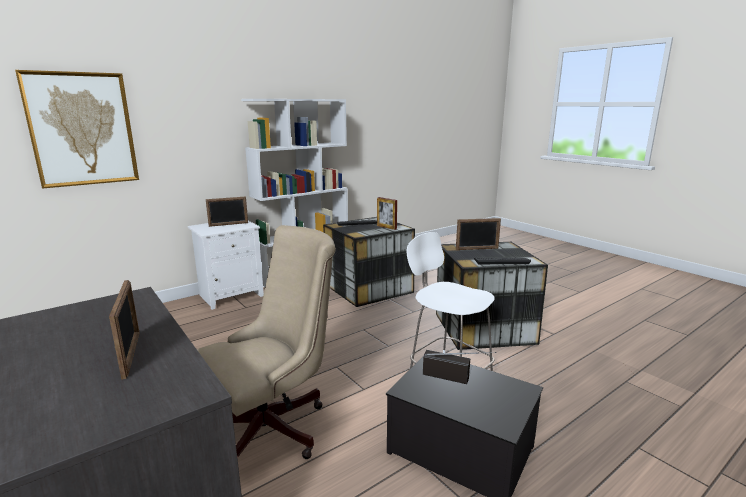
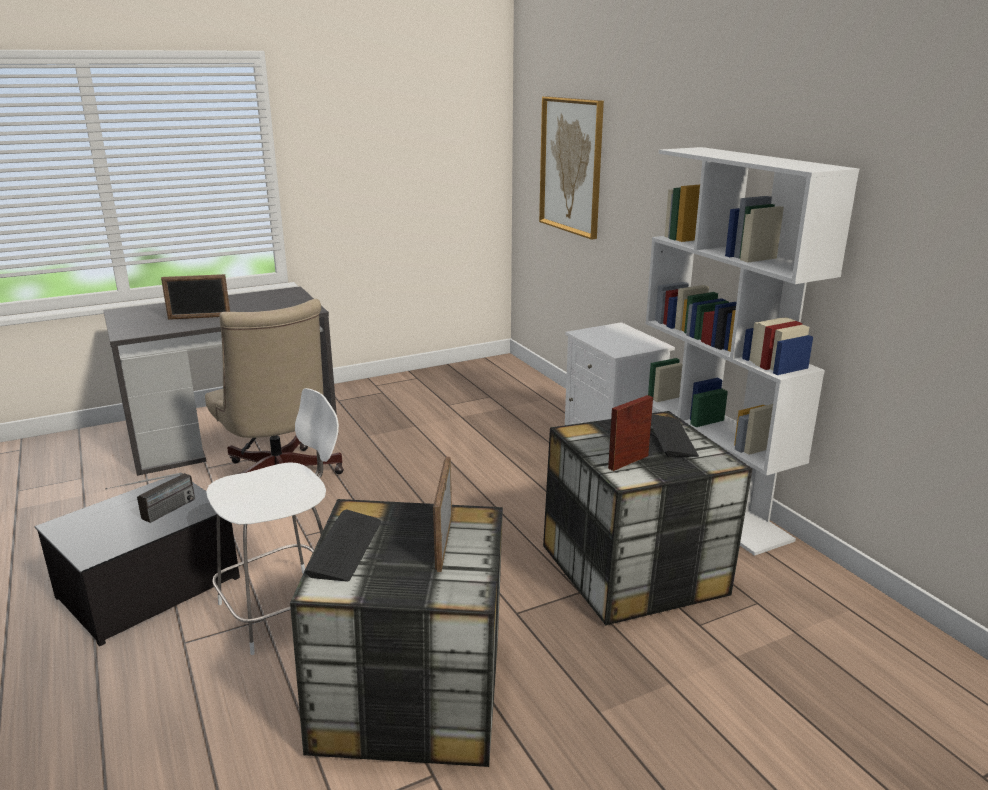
camera: 100 degrees right, 5 degrees up
(228, 224) = (626, 341): picture frame -> none

